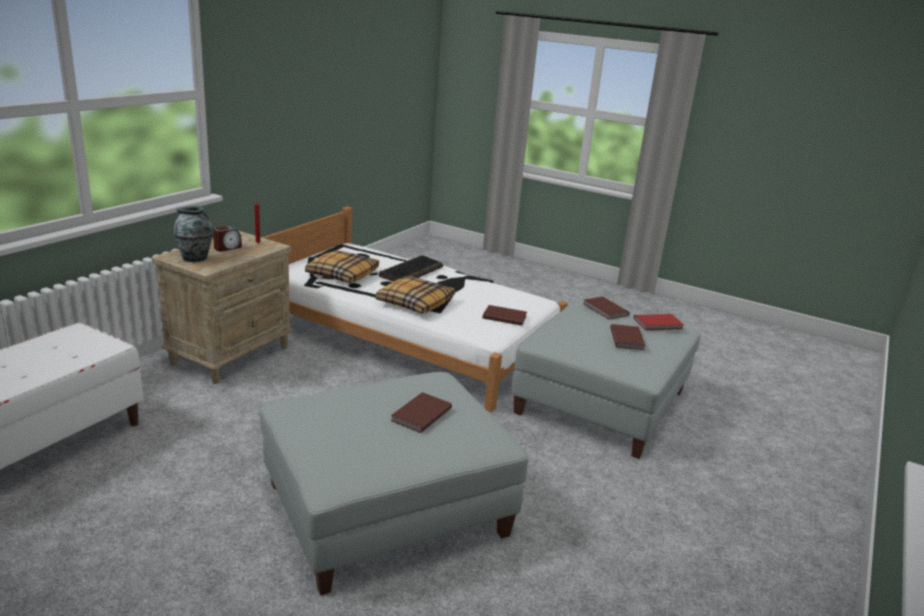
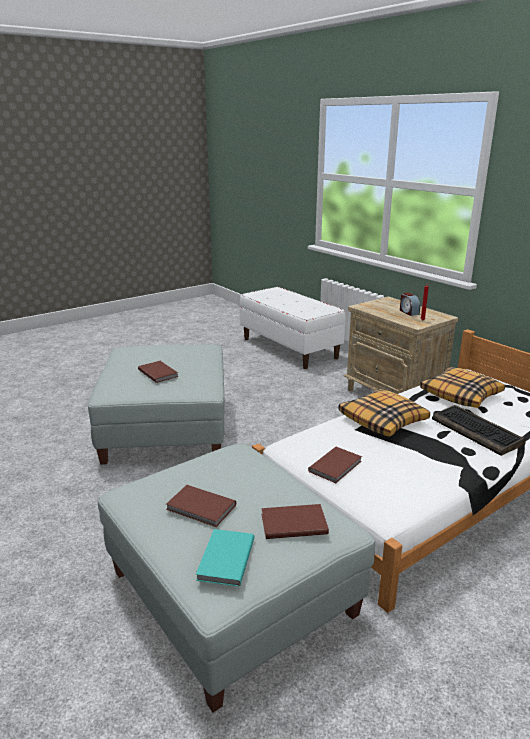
camera: 115 degrees right, 0 degrees up
(195, 258) = (383, 304): vase -> none
(659, 324) = (224, 559): red book -> turquoise book

